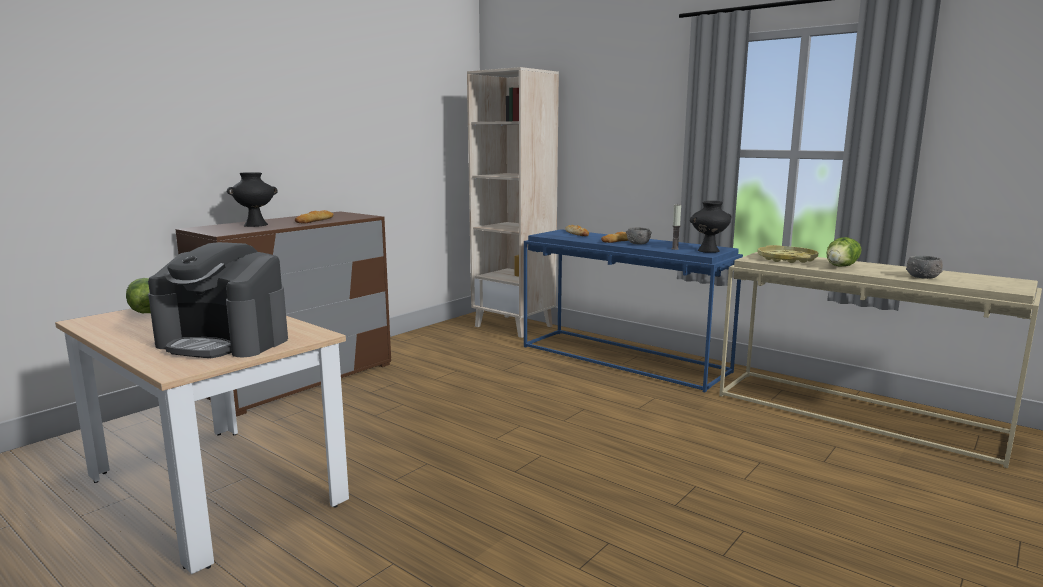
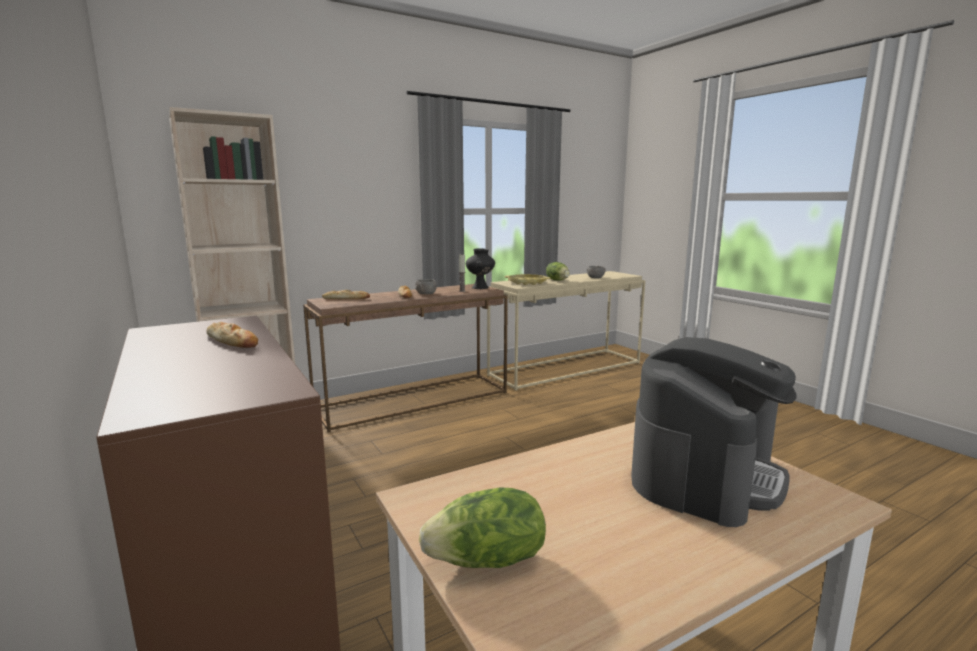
camera: 70 degrees left, 0 degrees up
(256, 225) = (205, 371): black vase -> none
(624, 359) = (414, 400): blue console table -> brown console table

